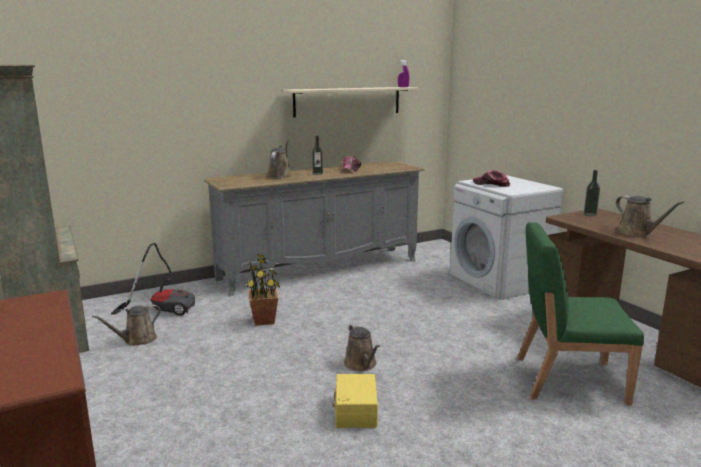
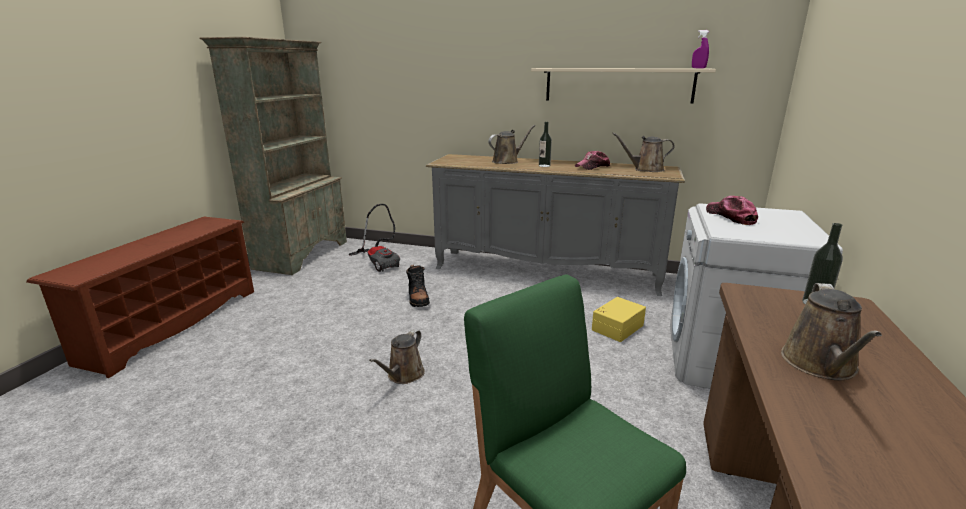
camera: 45 degrees right, 5 degrees up
(137, 340) = (324, 279): brown watering can -> brown watering can (645, 169)
(264, 320) = (418, 299): potted plant -> black boot
(354, 411) = (316, 413): yellow storage box -> yellow storage box (616, 327)

